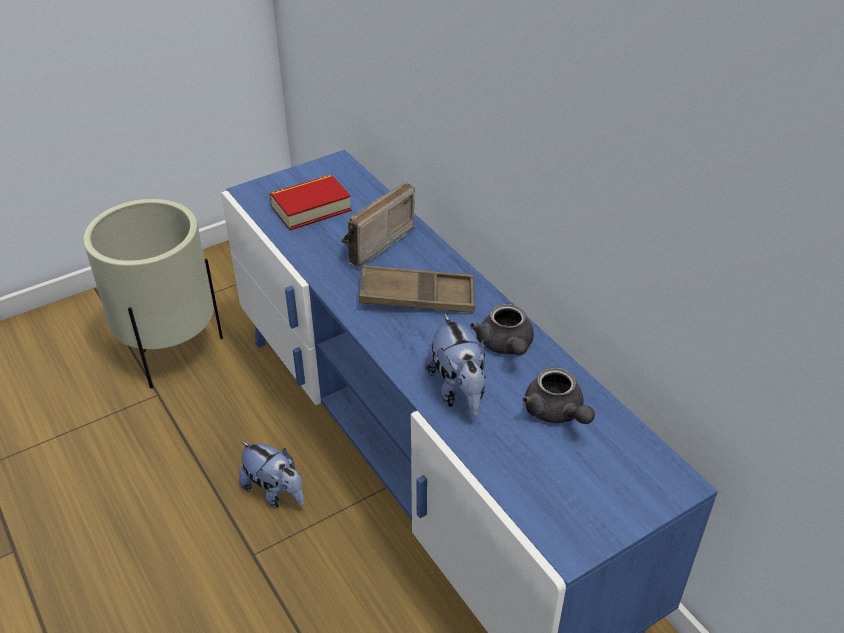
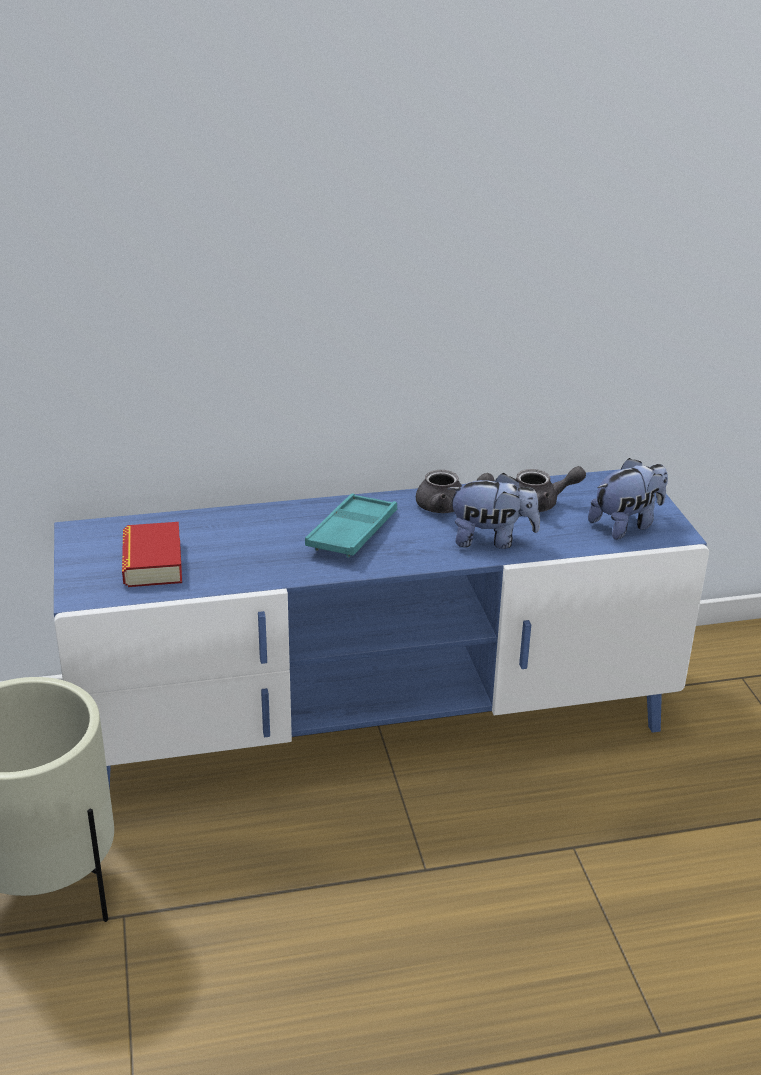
camera: 70 degrees left, 10 degrees down
(275, 492) = (349, 836): plush toy -> plush toy (626, 525)
(370, 243) = (248, 540): radio -> none
(417, 297) = (352, 532): brown tray -> turquoise tray

